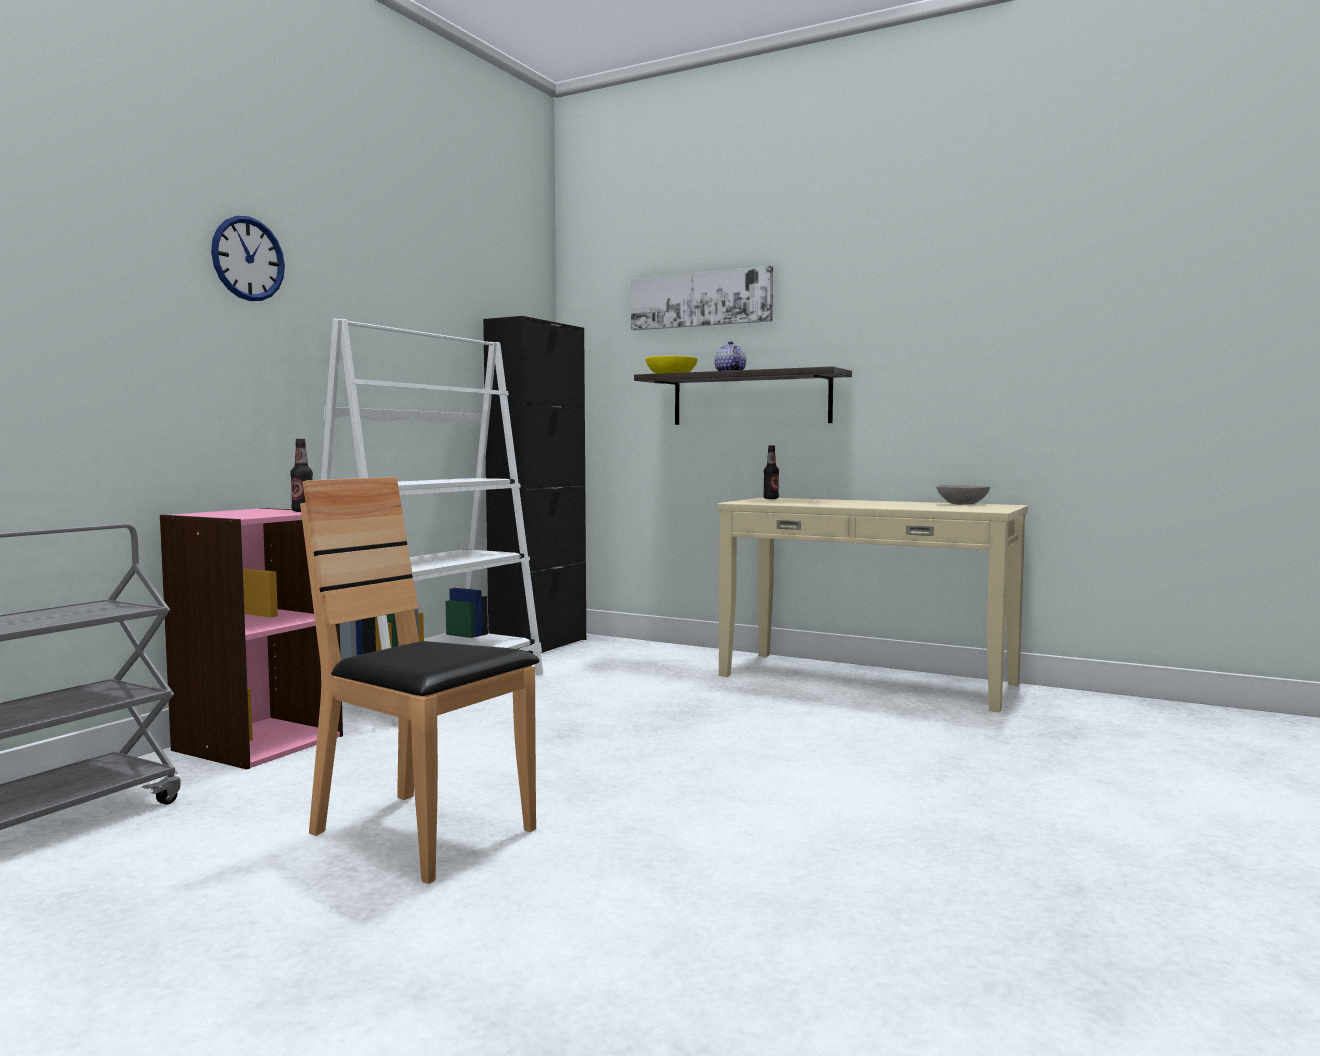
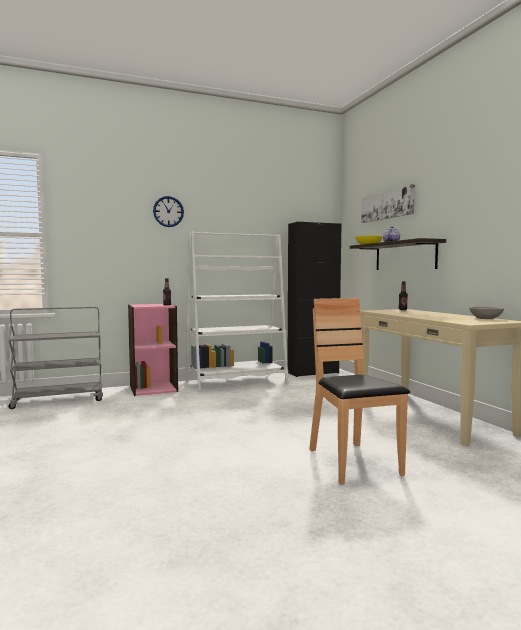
camera: 40 degrees right, 0 degrees up
(422, 834) = (130, 426): brown chair -> brown chair (352, 462)

